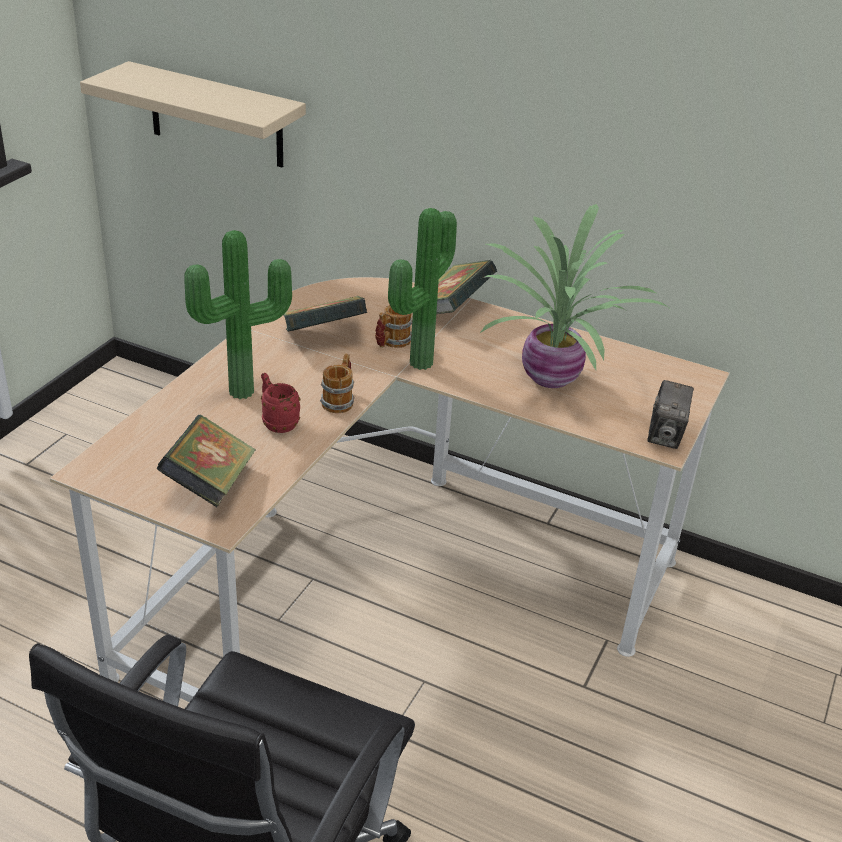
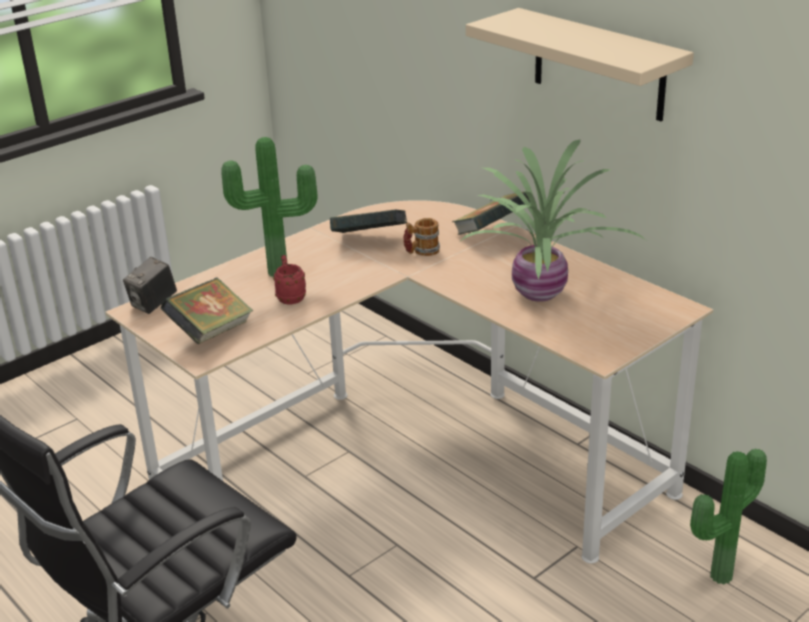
camera: 25 degrees right, 5 degrees down
(216, 116) = (343, 61): beige shelf -> beige shelf (598, 65)
(340, 400) = (349, 288): mug -> none
(416, 362) = (432, 268): potted plant -> potted plant (717, 574)
(665, 436) = (609, 350): camera -> camera (153, 304)

